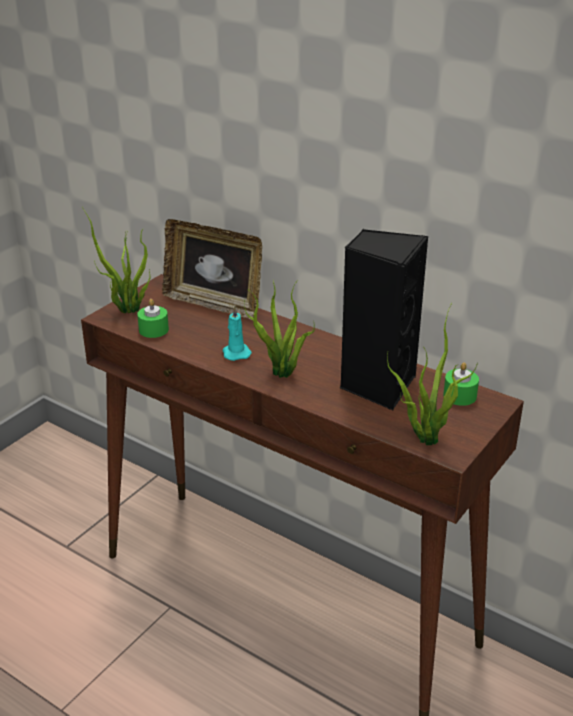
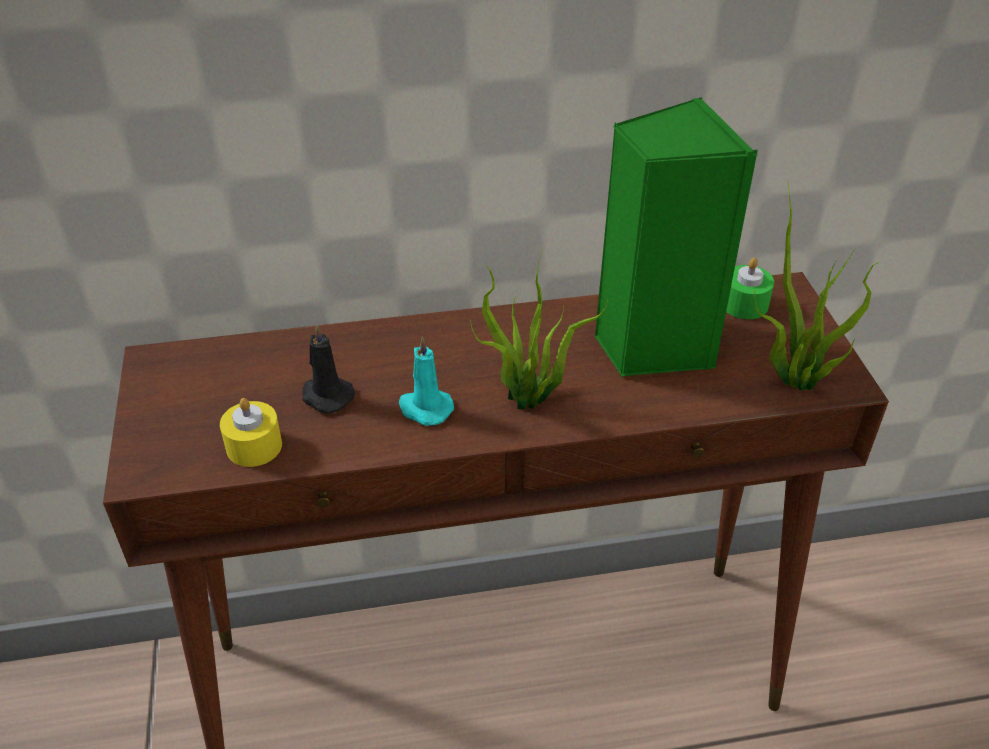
camera: 45 degrees left, 10 degrees up
(127, 310) = (161, 439): potted plant -> none
(153, 330) = (254, 446): green candle -> yellow candle
(205, 328) = (326, 396): none -> black candle
(214, 304) = (281, 350): picture frame -> none
(377, 385) = (650, 346): black speaker -> green speaker

